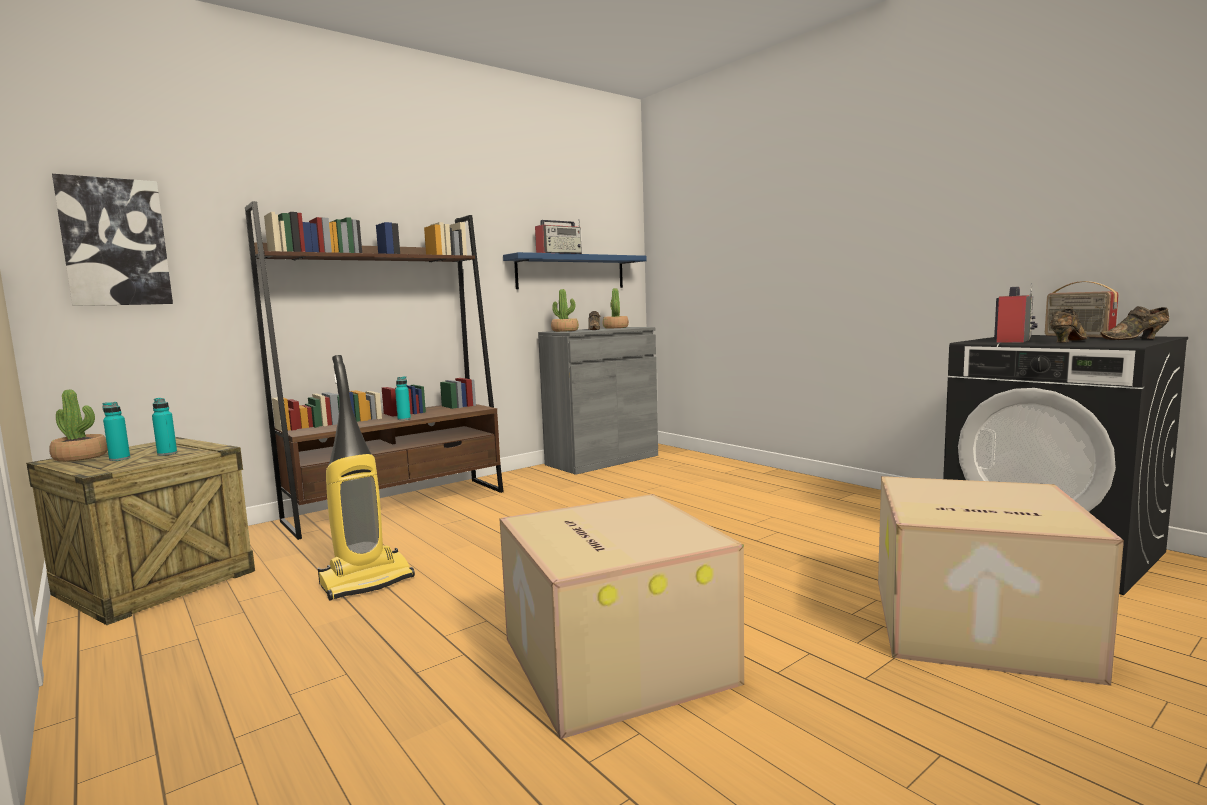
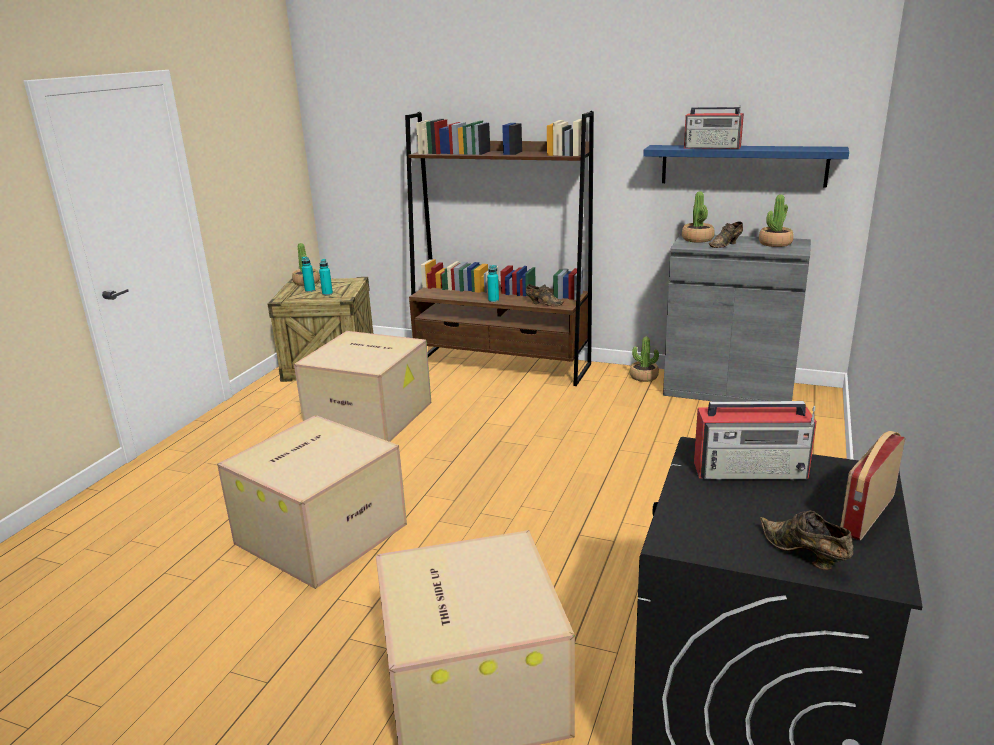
camera: 60 degrees right, 15 degrees up
(115, 242) = (353, 140): picture -> none
(367, 581) = (371, 415): vacuum cleaner -> cardboard box
(534, 472) = (643, 377): none -> potted plant
(1066, 341) = (728, 505): brown shoe -> brown shoe (543, 304)

